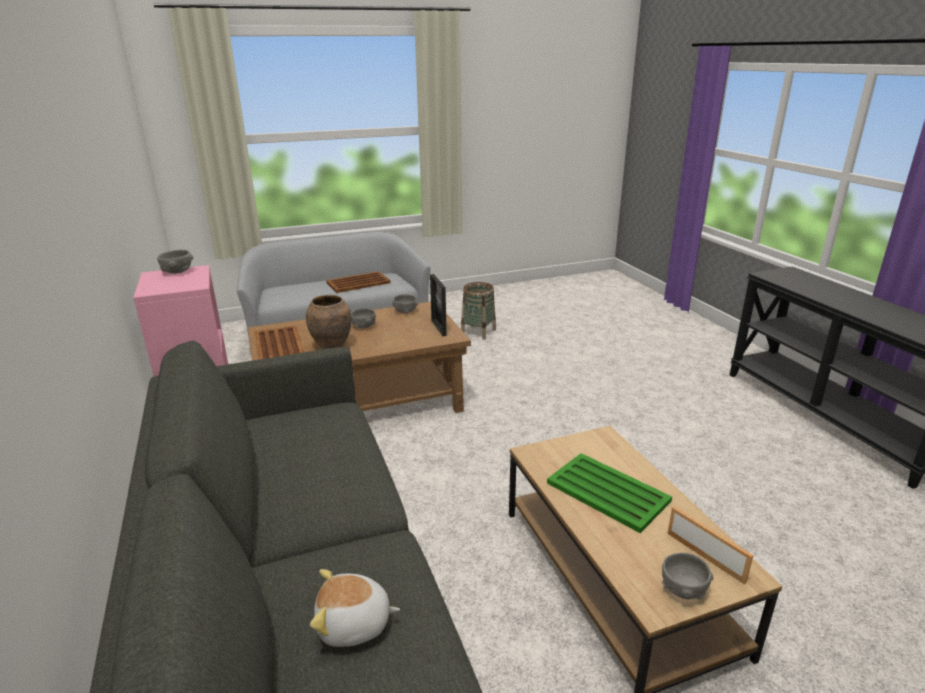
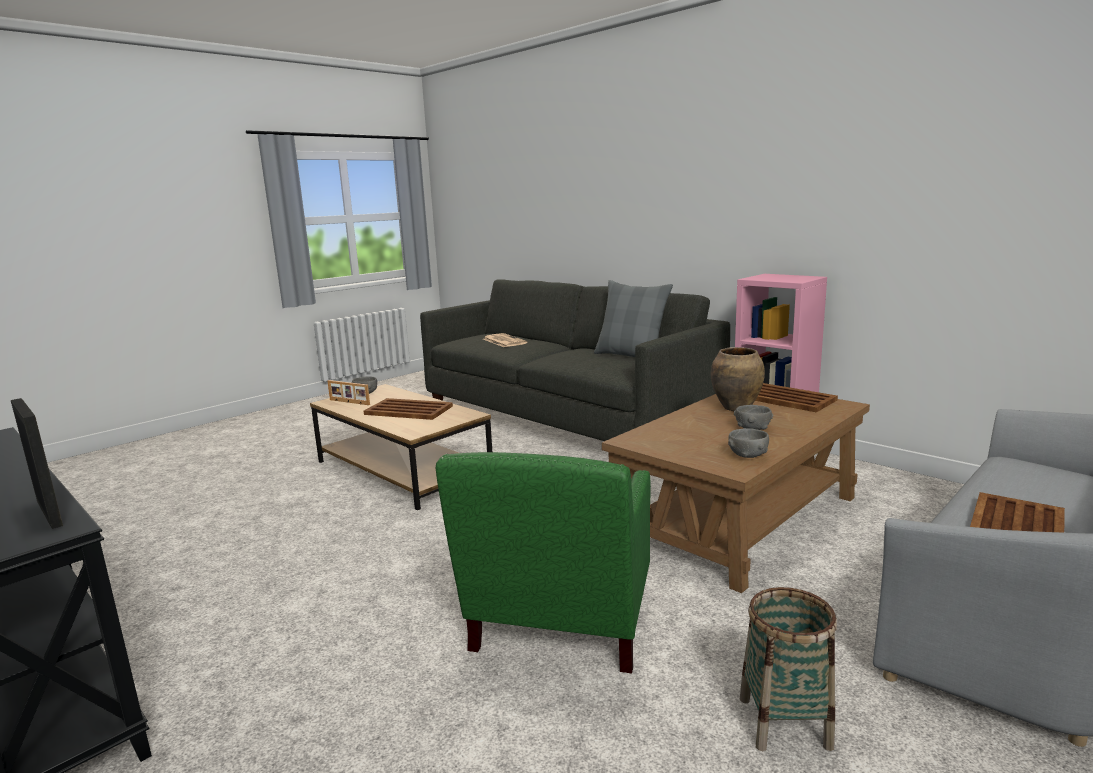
camera: 155 degrees right, 10 degrees down
(177, 272) = (800, 279): grey bowl -> none
(262, 450) = (631, 356): none -> grey pillow
(354, 625) = (503, 341): plush toy -> newspaper
(438, 328) = (662, 446): picture frame -> picture frame (49, 513)
(537, 375) = (557, 628): none -> green armchair
(606, 491) = (409, 410): green tray -> brown tray

